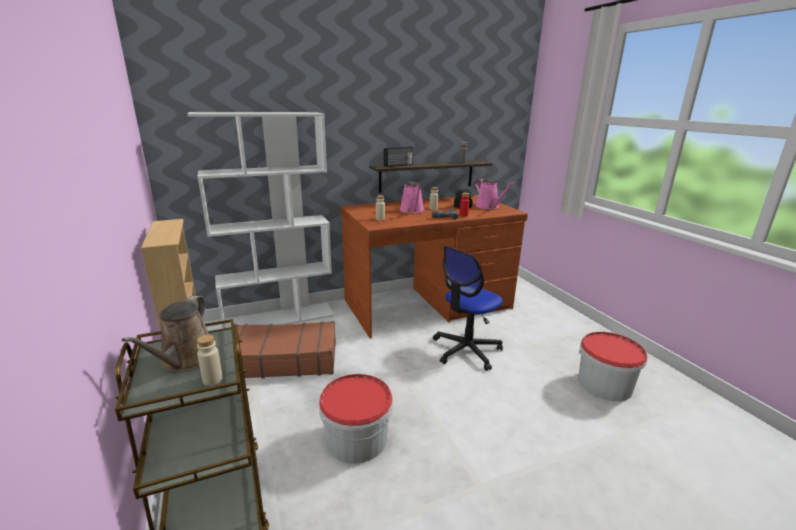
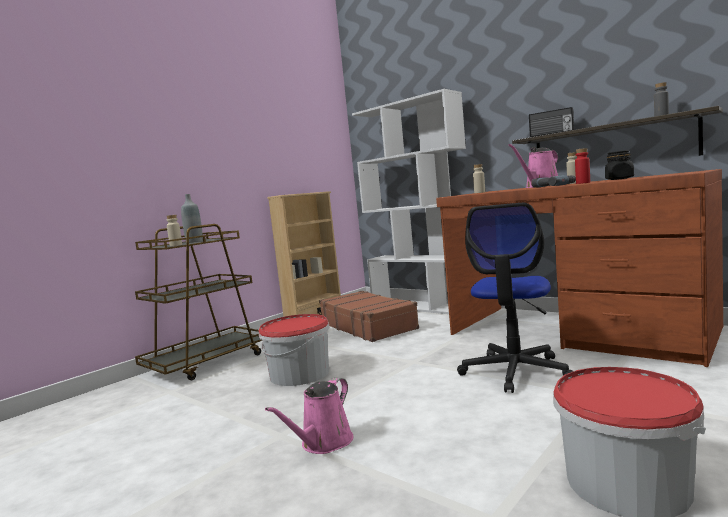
camera: 65 degrees right, 15 degrees down
(185, 360) = (194, 242): brown watering can -> grey bottle
(466, 350) = (515, 372): office chair -> office chair turned 90 degrees counterclockwise
(488, 206) = (667, 174): pink watering can -> pink watering can (323, 443)

